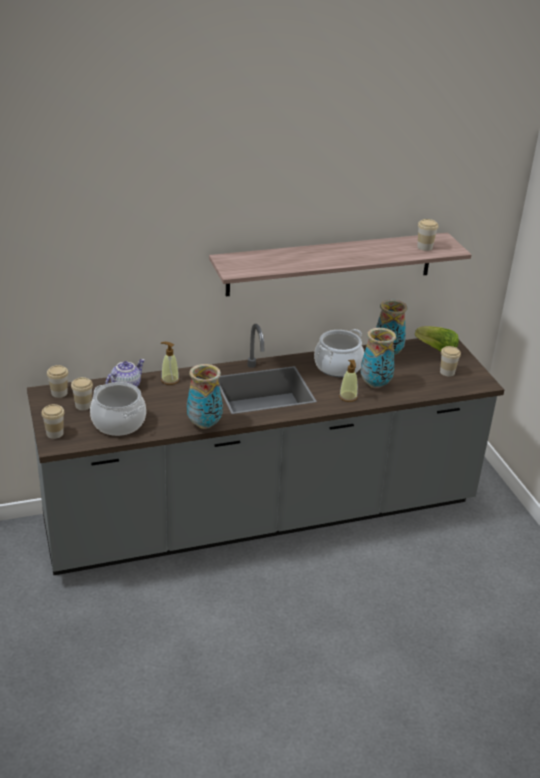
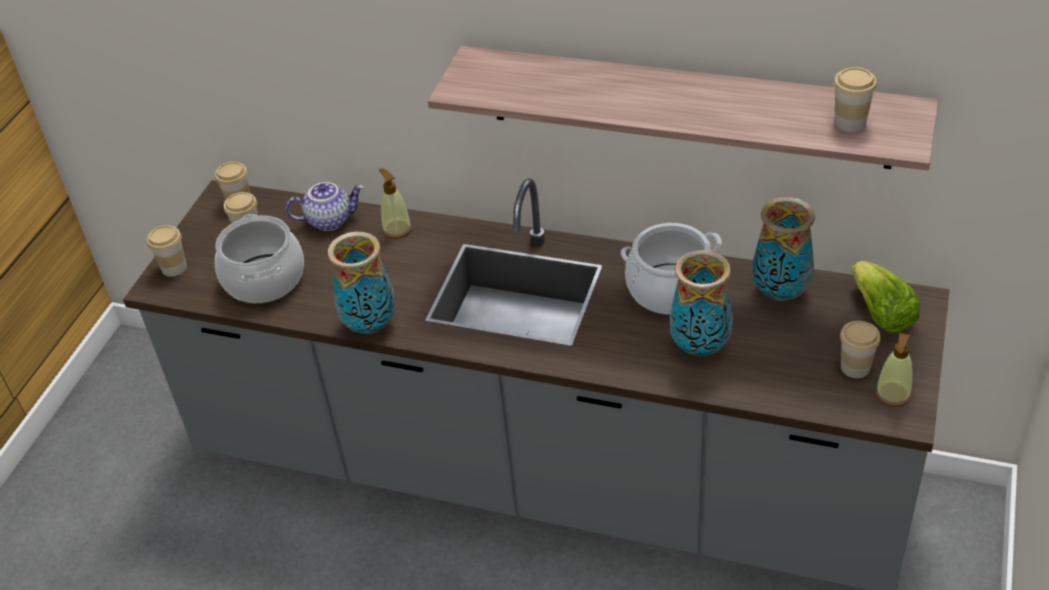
camera: 40 degrees right, 10 degrees up
(348, 397) = (630, 355): soap dispenser -> soap dispenser (892, 395)

